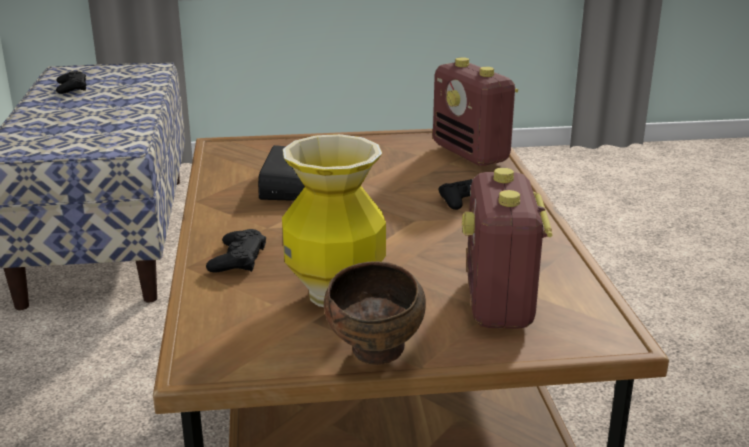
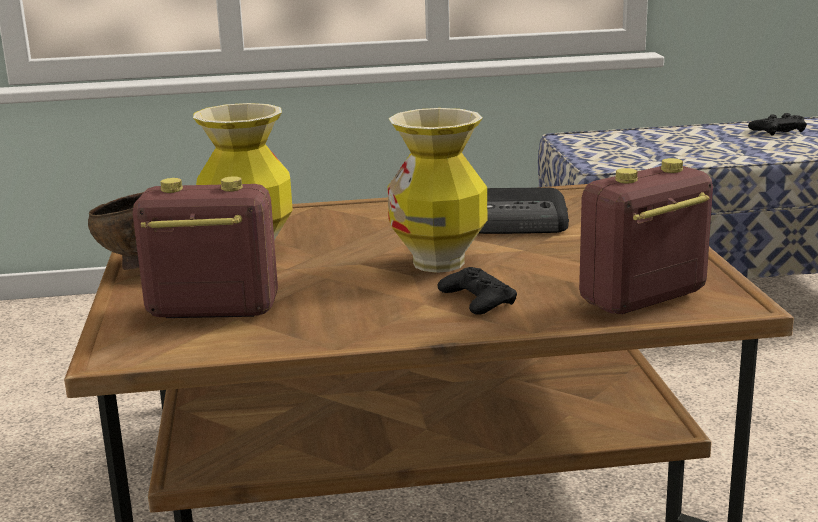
camera: 90 degrees right, 5 degrees down
(237, 259) = (327, 218): black game controller -> none
(387, 210) = (439, 263): none -> vase

